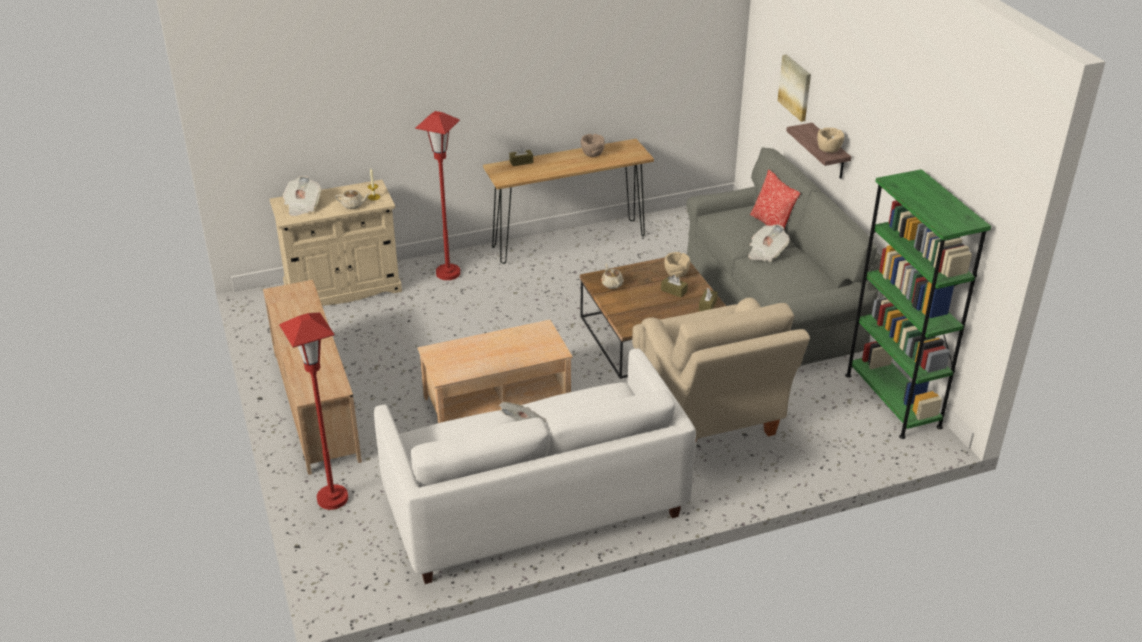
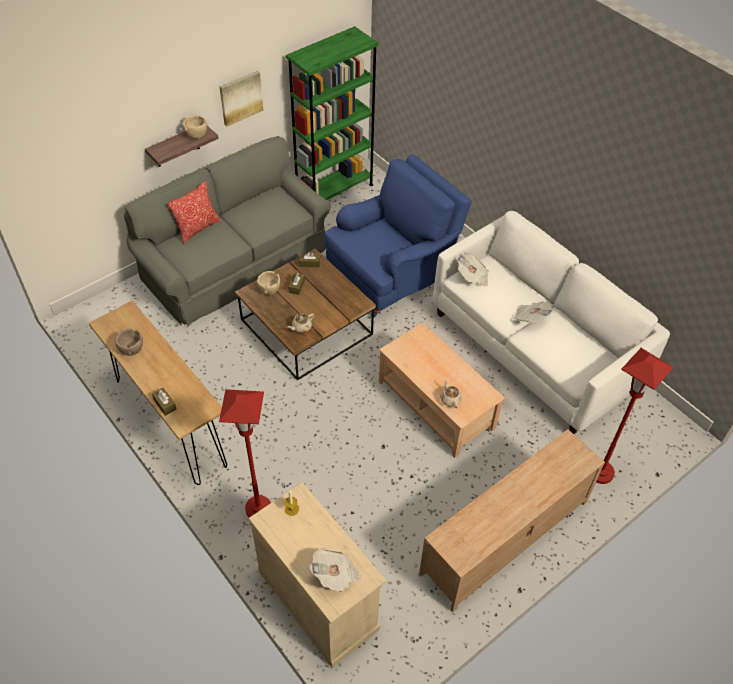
camera: 110 degrees left, 15 degrees up
(353, 205) = (316, 522): beige teapot -> beige teapot (450, 399)
(709, 415) = (392, 276): beige armchair -> blue armchair
(766, 253) = (244, 226): newspaper -> newspaper (472, 277)
(795, 87) = (108, 146): picture -> picture (240, 97)

